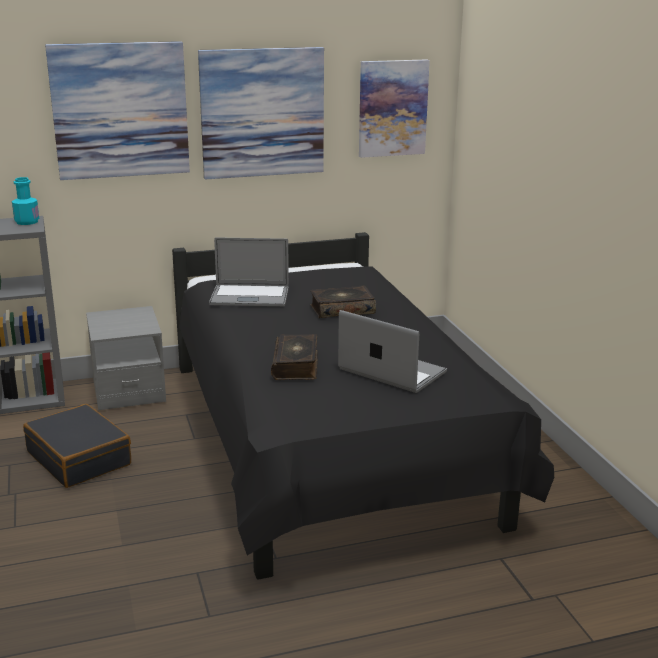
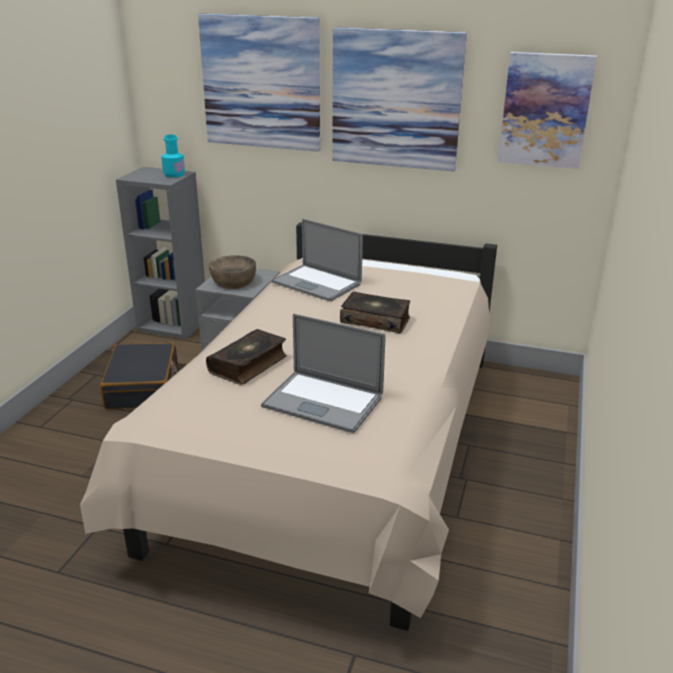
camera: 35 degrees right, 5 degrees up
(120, 325) = (233, 282): none -> brown bowl
(326, 446) = (334, 452): black bed -> beige bed
(392, 371) = (322, 402): laptop -> laptop turned 135 degrees clockwise

